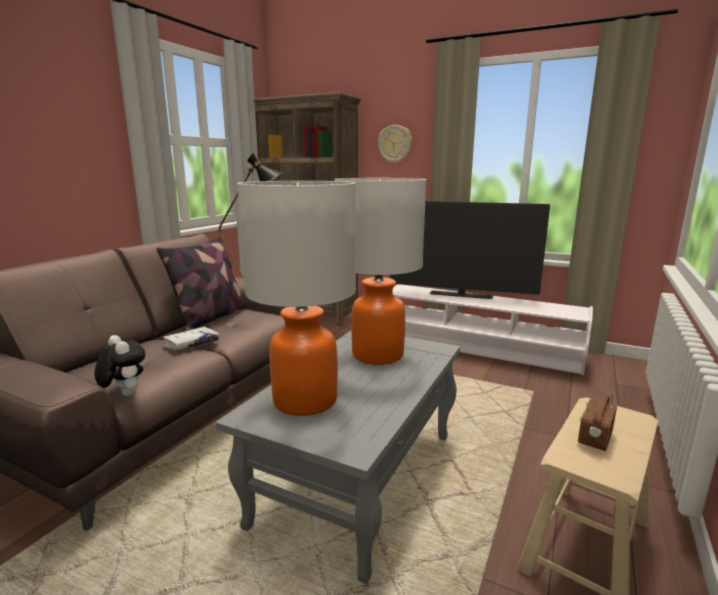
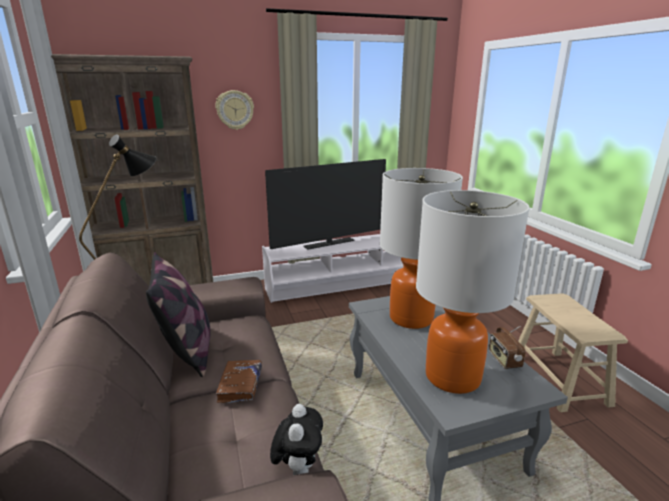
camera: 45 degrees left, 5 degrees up
(124, 394) = (298, 469): plush toy -> plush toy turned 90 degrees clockwise
(191, 344) = (240, 385): white book -> brown book
(594, 438) = (572, 317): radio -> radio (503, 360)

